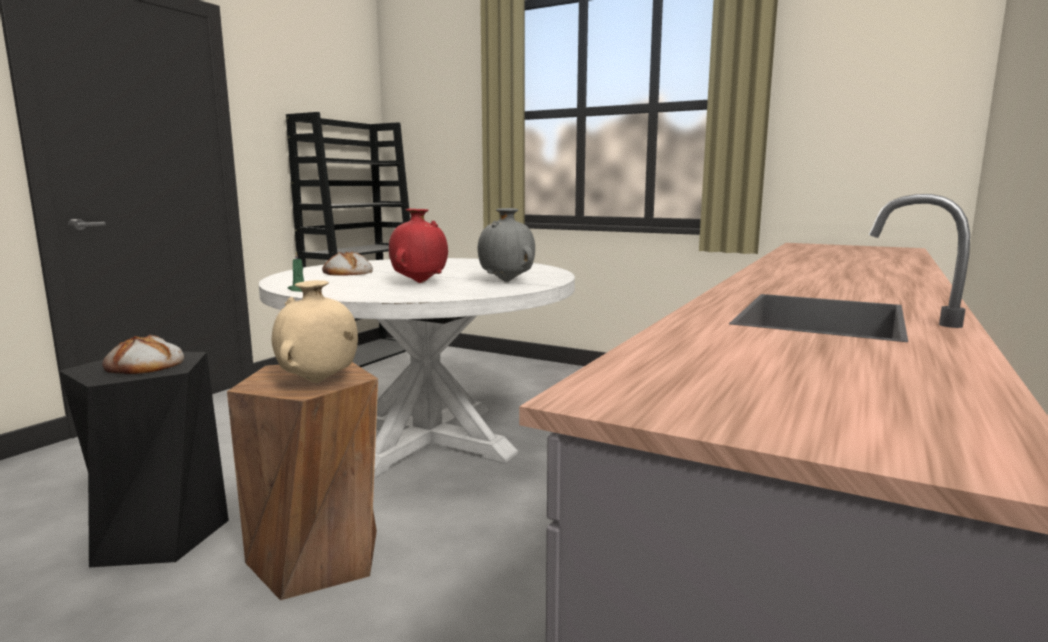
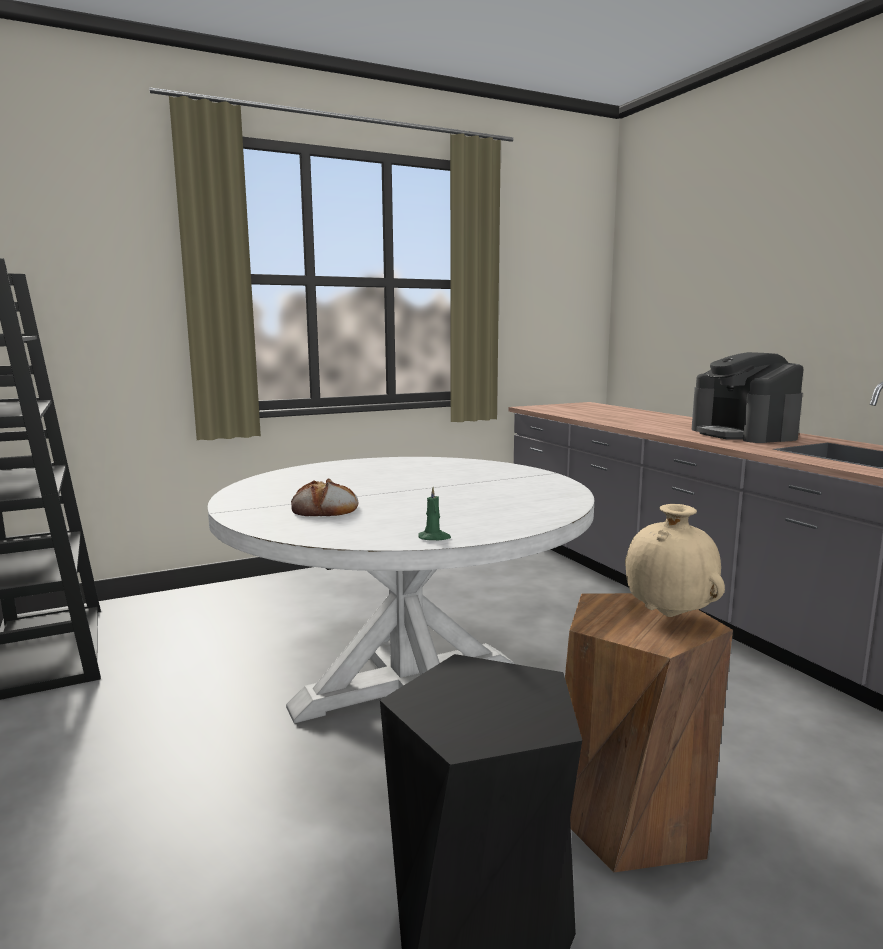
camera: 55 degrees left, 0 degrees up
(145, 366) = (498, 695): bread -> none
(419, 282) = (461, 497): red vase -> none
(507, 281) = (505, 478): grey vase -> none
(849, 284) = (743, 434): none -> coffee machine

